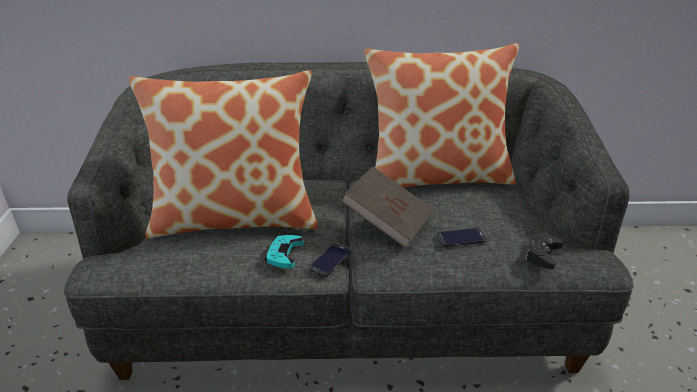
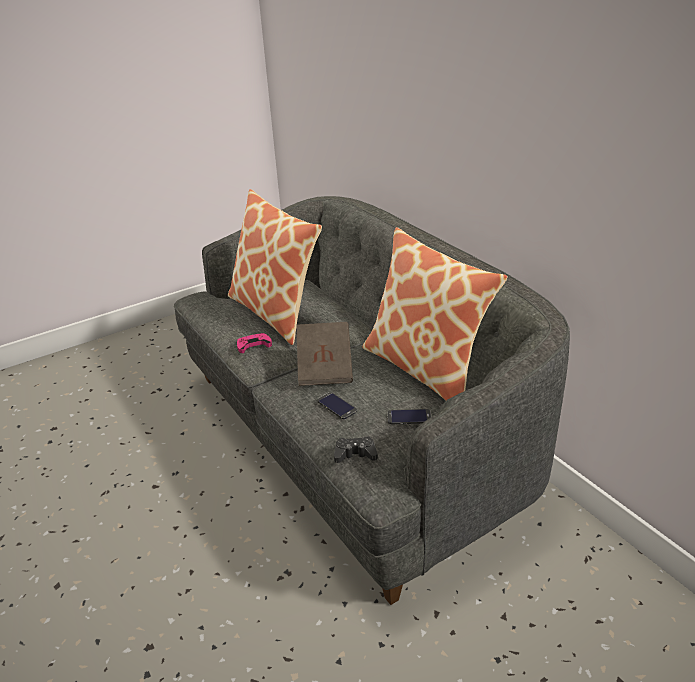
camera: 60 degrees right, 0 degrees up
(284, 254) = (253, 345): turquoise game controller -> pink game controller
(330, 260) = (266, 365): phone -> phone (409, 417)

